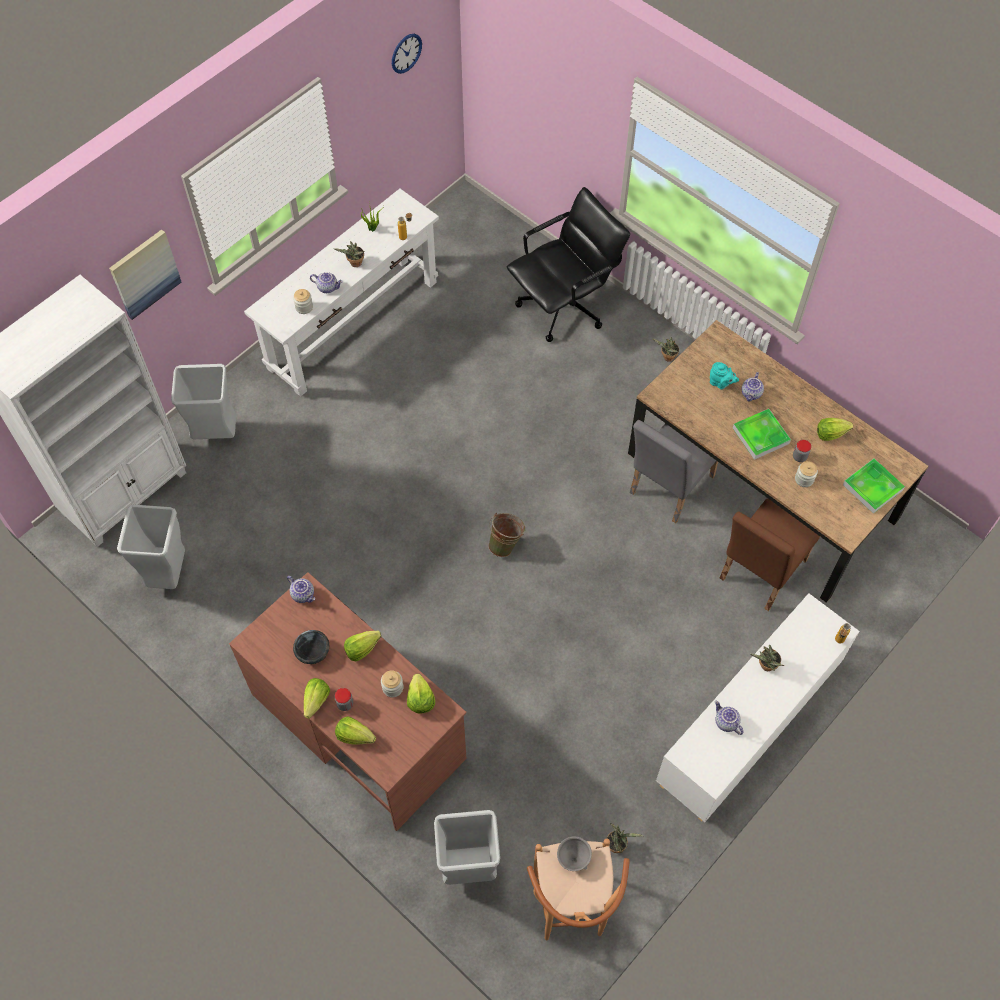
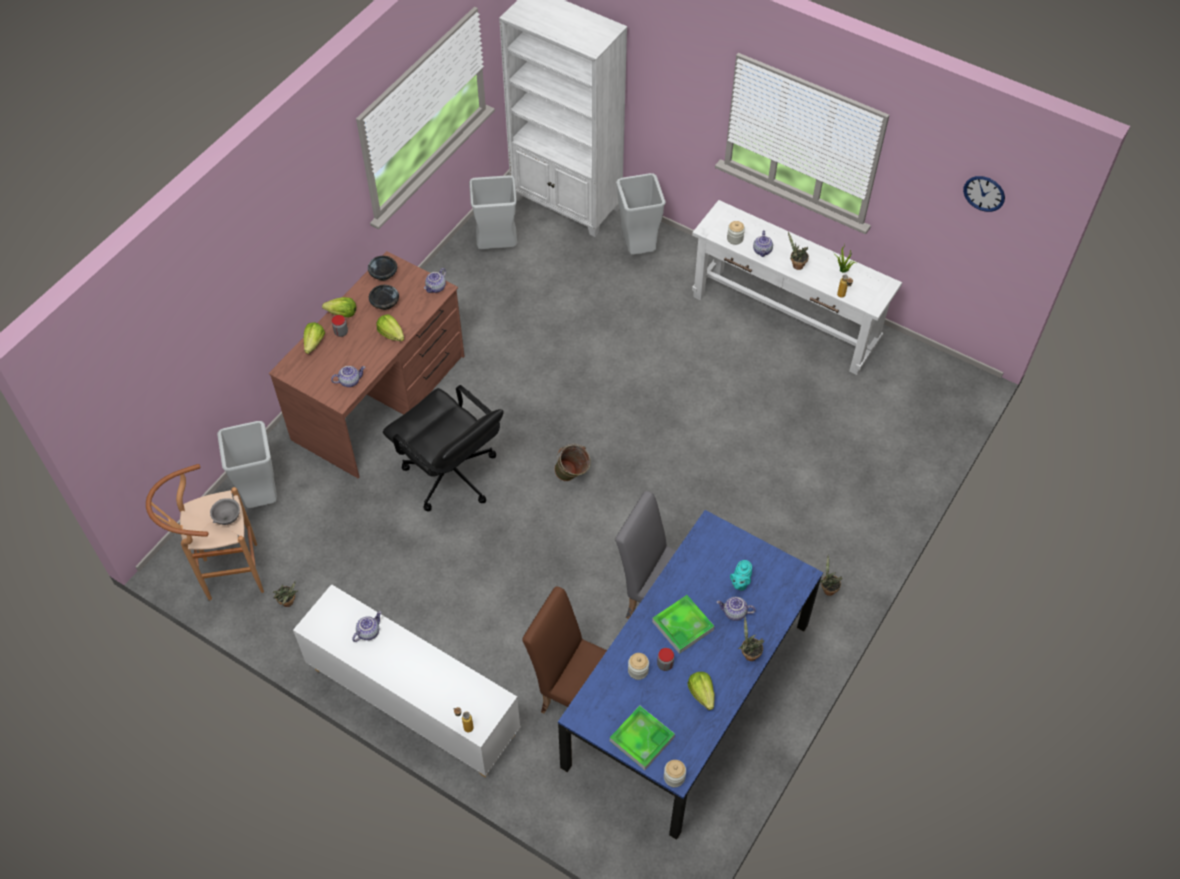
camera: 80 degrees right, 5 degrees down
(144, 273) = (676, 87): picture -> none
(267, 649) = (383, 274): none -> black bowl
(393, 688) = (358, 361): jar -> jar (674, 777)
(420, 699) = (350, 381): lettuce -> teapot
(564, 306) = (863, 487): black office chair -> black office chair (451, 476)
(762, 486) = (687, 695): brown dining table -> blue dining table
(765, 666) = (430, 662): potted plant -> potted plant (749, 654)

